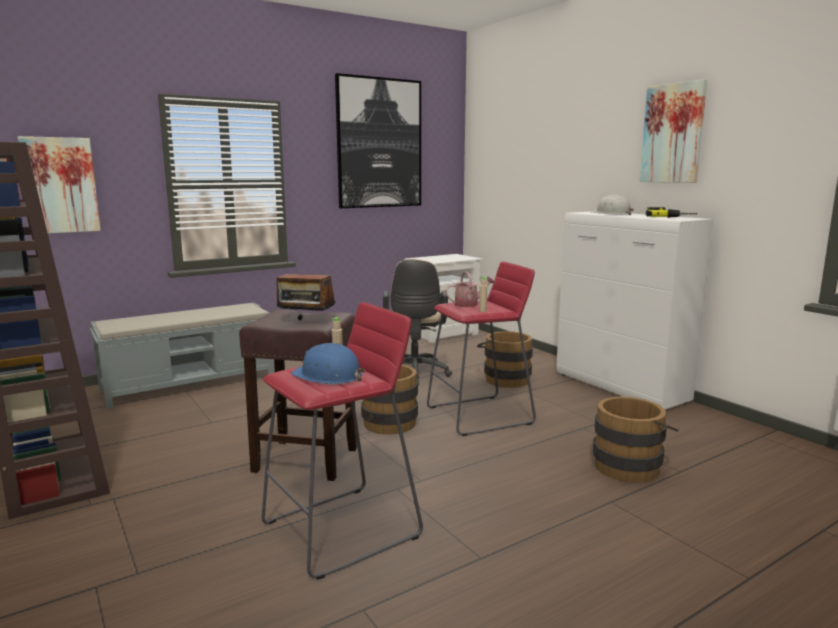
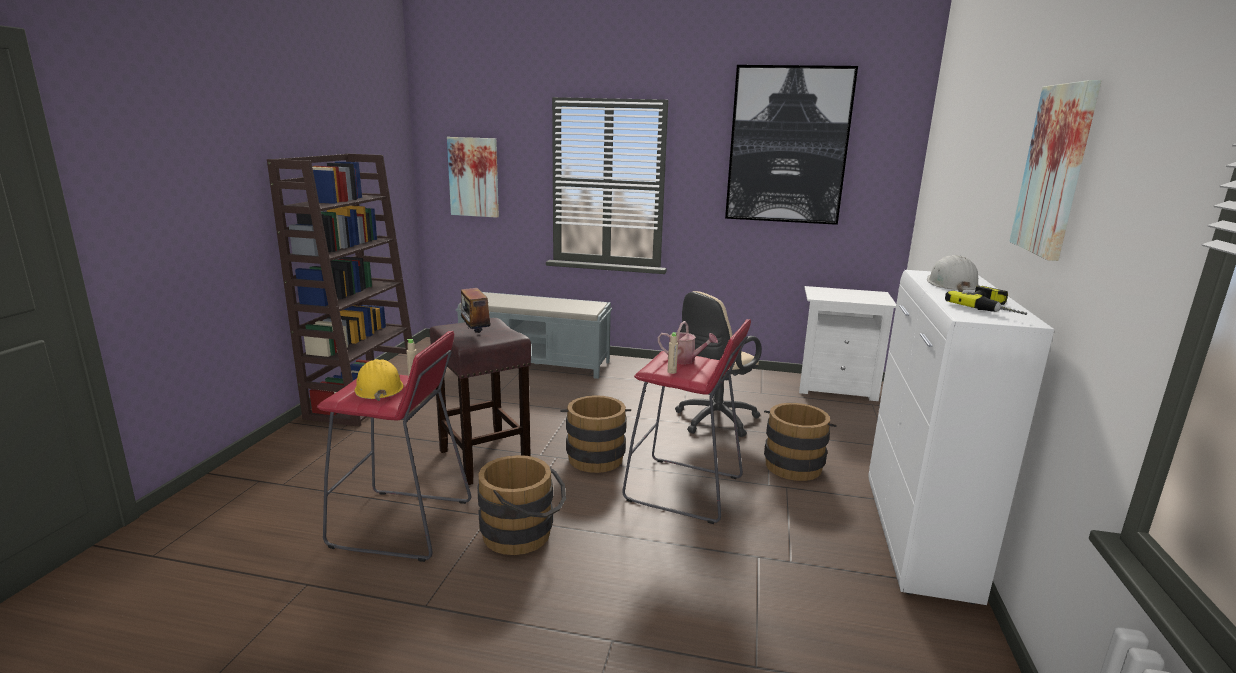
camera: 45 degrees right, 5 degrees up
(328, 376) = (378, 388): blue hard hat -> yellow hard hat
(630, 466) = (714, 623): brown bucket -> brown bucket (523, 535)

